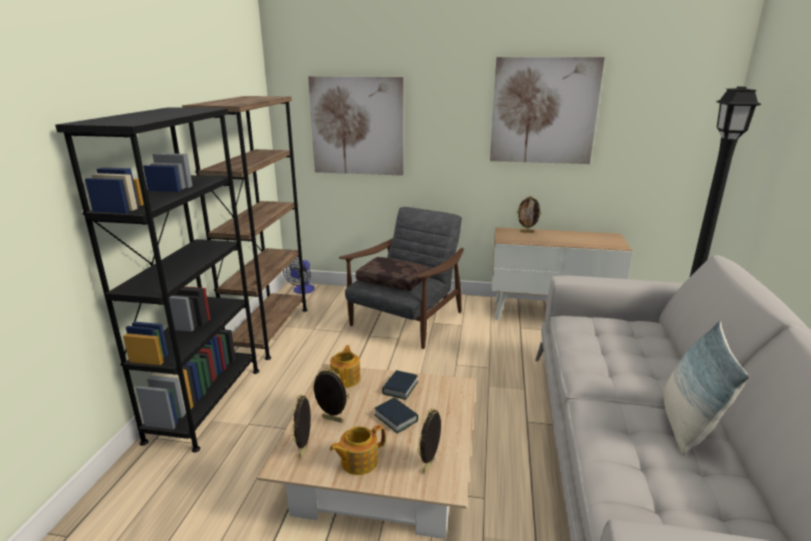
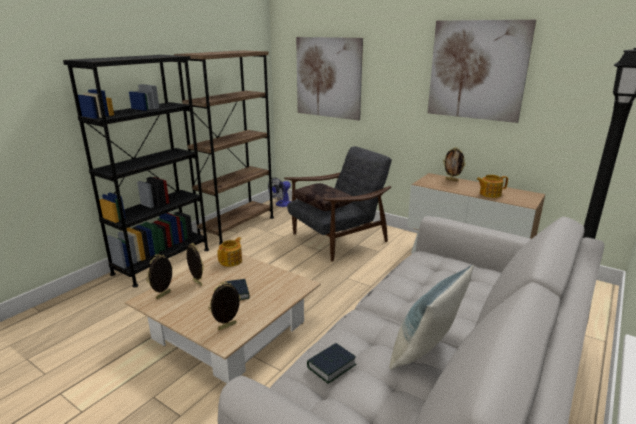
camera: 25 degrees right, 0 degrees up
(358, 461) = (187, 311): teapot -> teapot (489, 194)
(400, 388) = (260, 275): book -> book (331, 366)

